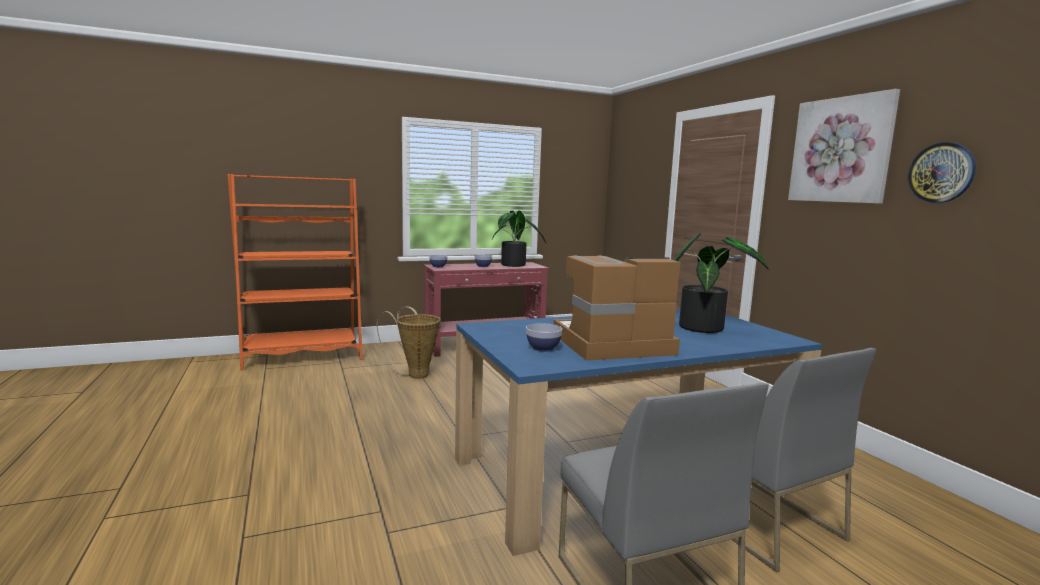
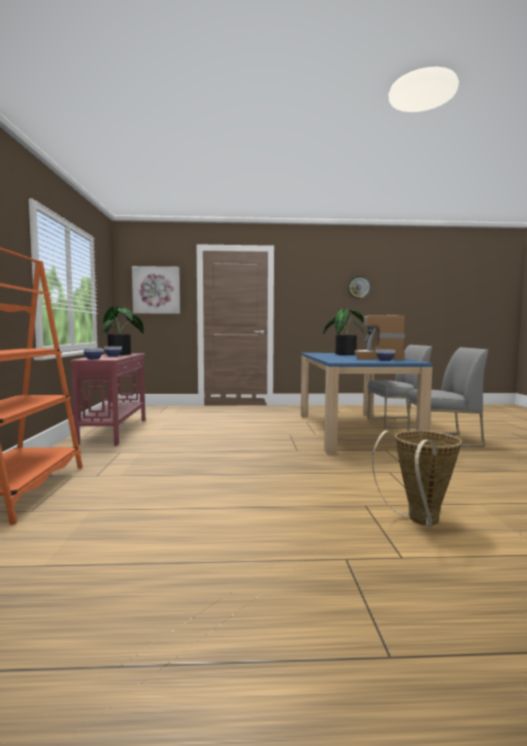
camera: 70 degrees left, 5 degrees down
(414, 374) = (157, 453): basket -> basket (419, 521)
(841, 150) = (316, 276): picture -> picture (156, 290)

